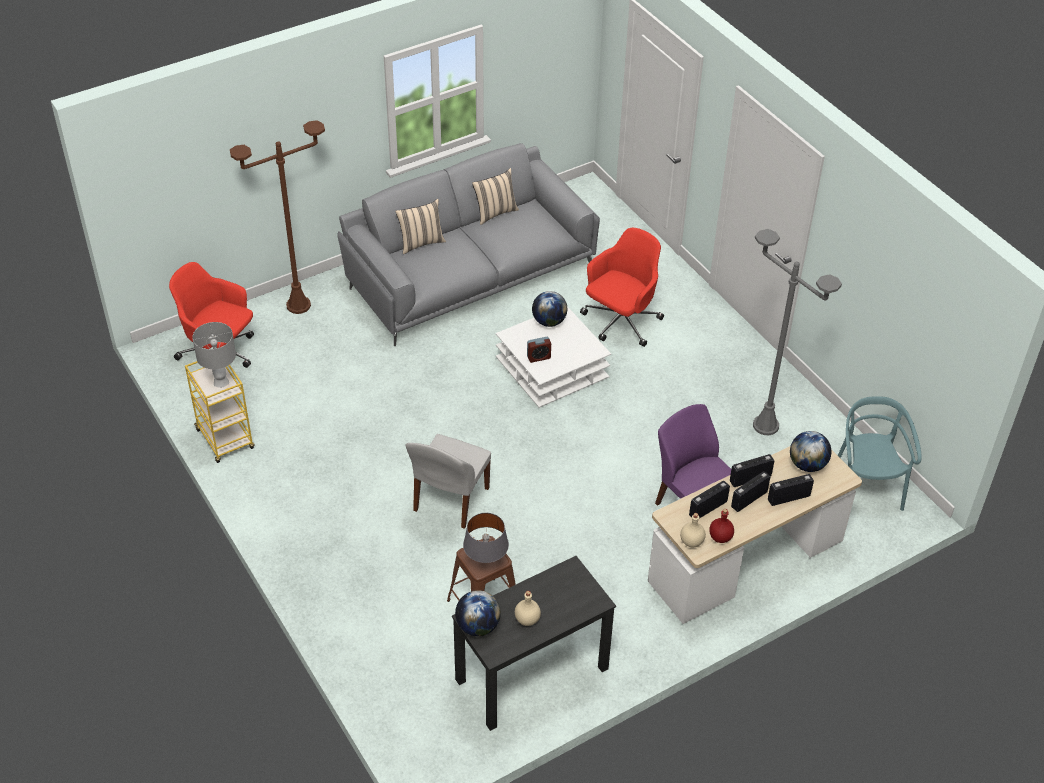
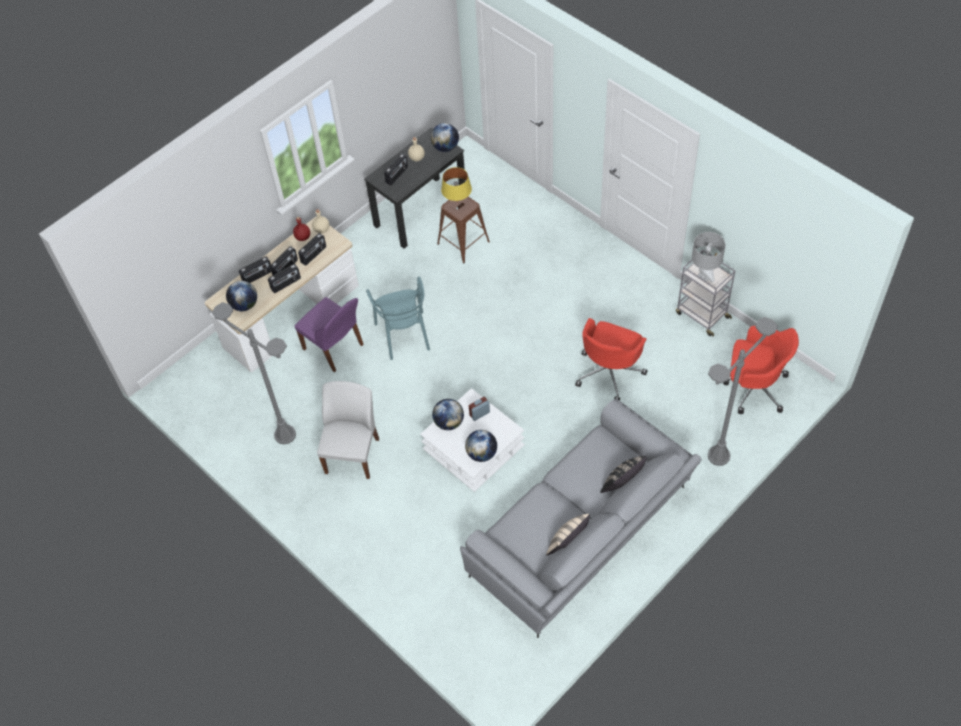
camera: 170 degrees right, 10 degrees up
(225, 440) = (701, 315): yellow cart -> grey cart
(298, 305) = (719, 456): brown floor lamp -> grey floor lamp
(421, 243) = (622, 485): beige pillow -> black pillow
(450, 501) = (513, 309): white chair -> white chair (353, 454)
(486, 563) = (457, 202): grey table lamp -> yellow table lamp
(565, 597) = (397, 175): none -> radio
(575, 356) = (449, 422): none -> globe
(620, 322) = (425, 513): red office chair -> red office chair (609, 372)
(865, 487) = (204, 397): turquoise chair -> turquoise chair (404, 335)

